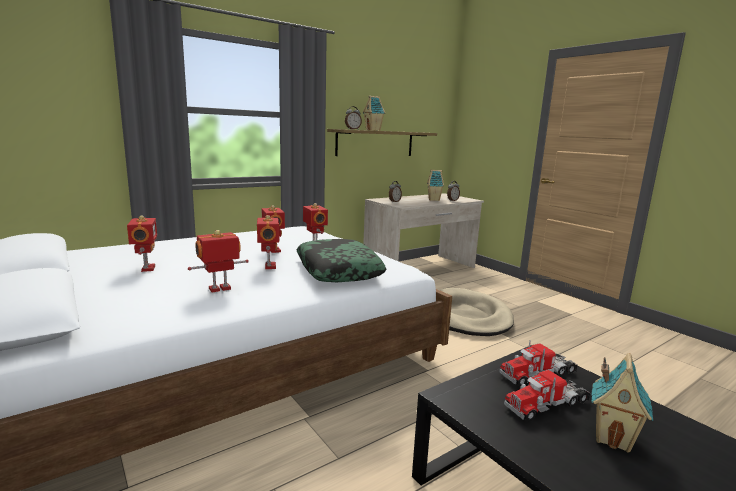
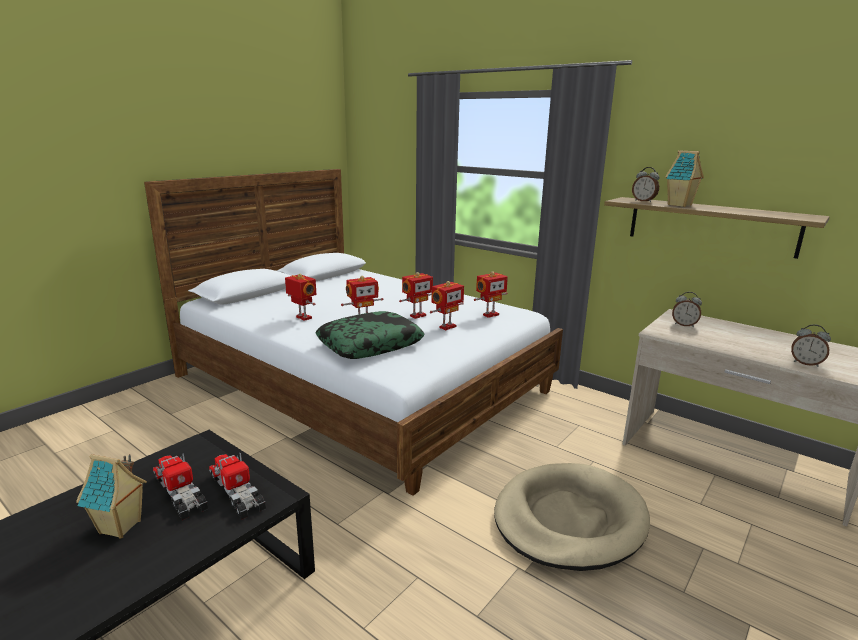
camera: 75 degrees right, 5 degrees up
(146, 268) = (338, 293): toy robot -> toy robot (490, 314)
(434, 200) = (775, 349): toy house -> none

